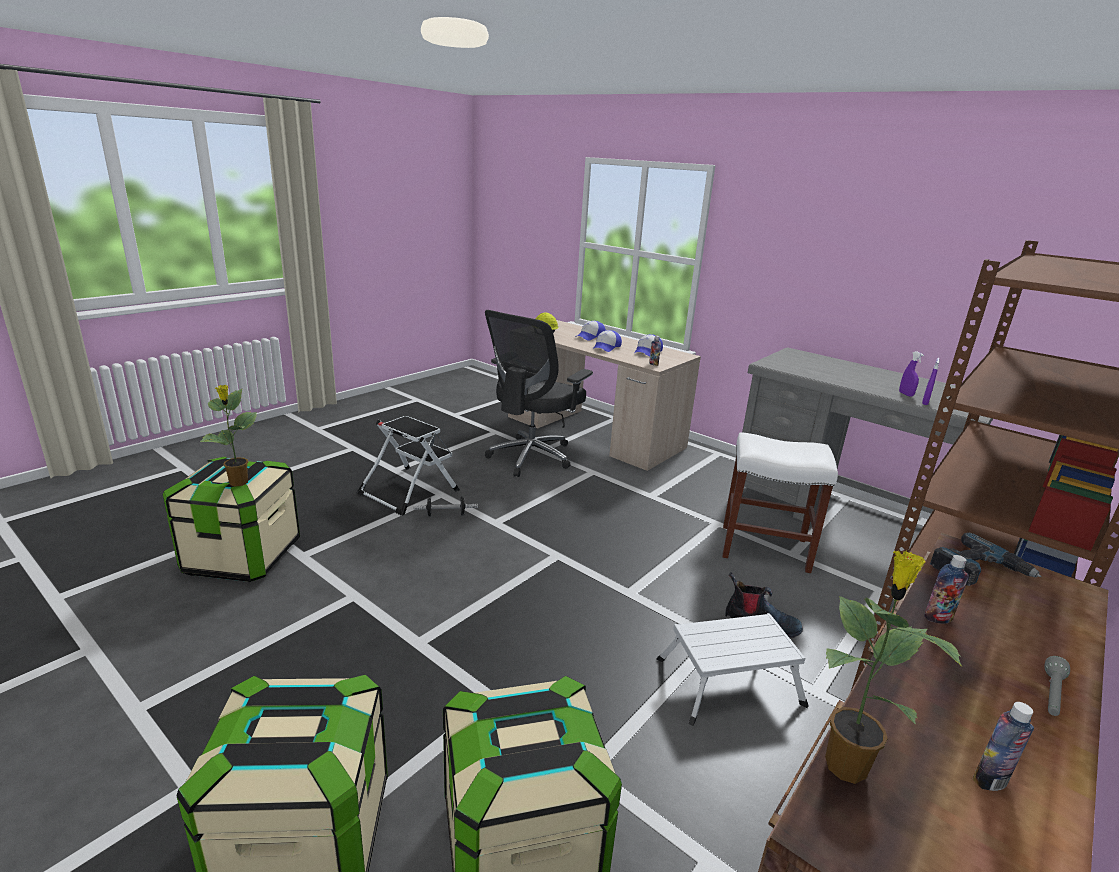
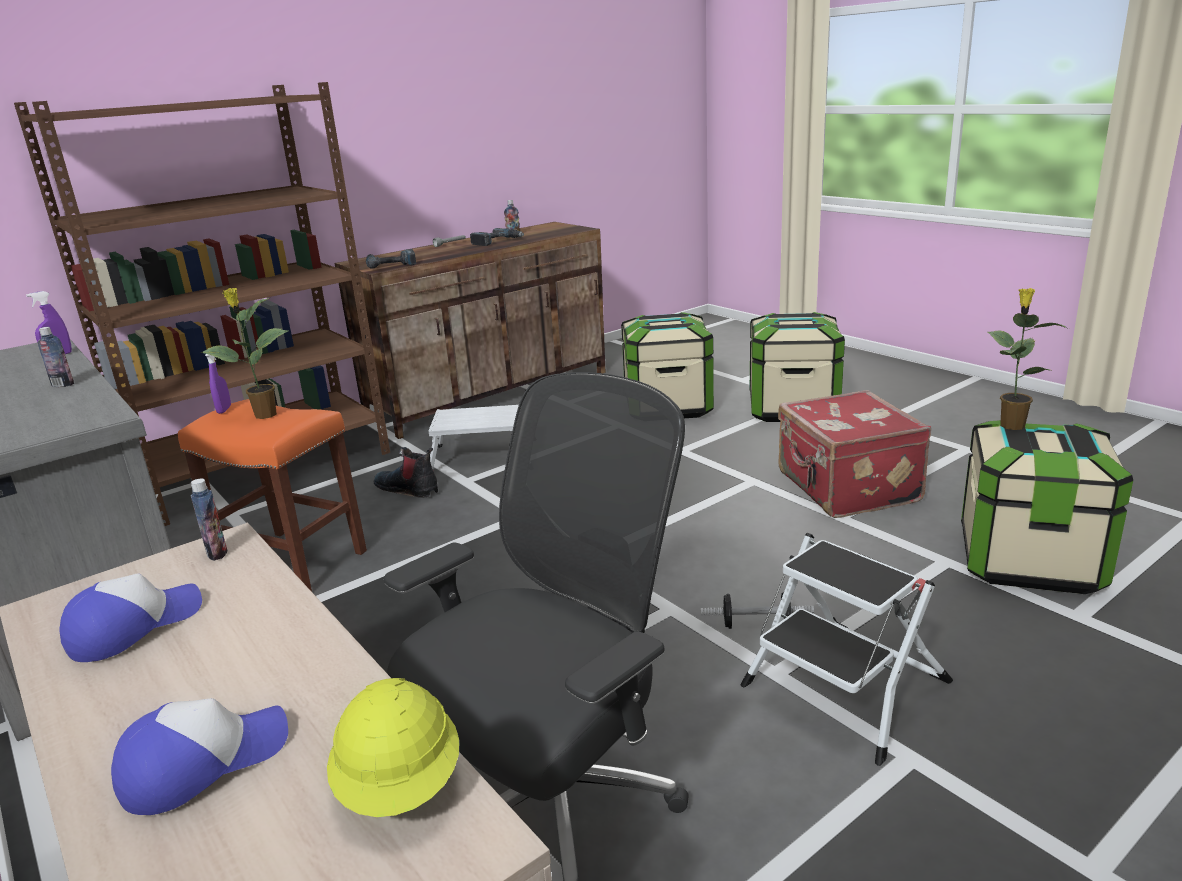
camera: 165 degrees left, 0 degrees up
(329, 632) = (845, 488): none -> red suitcase
(606, 347) = (241, 654): cap -> none
(763, 548) = (294, 562): white stool -> orange stool
(845, 763) = (559, 234): potted plant -> potted plant (264, 415)
(906, 394) = (42, 366): purple spray bottle -> purple spray bottle (224, 409)
(938, 618) = (455, 253): bottle -> bottle (62, 385)
(953, 705) = (497, 241): none -> power drill

